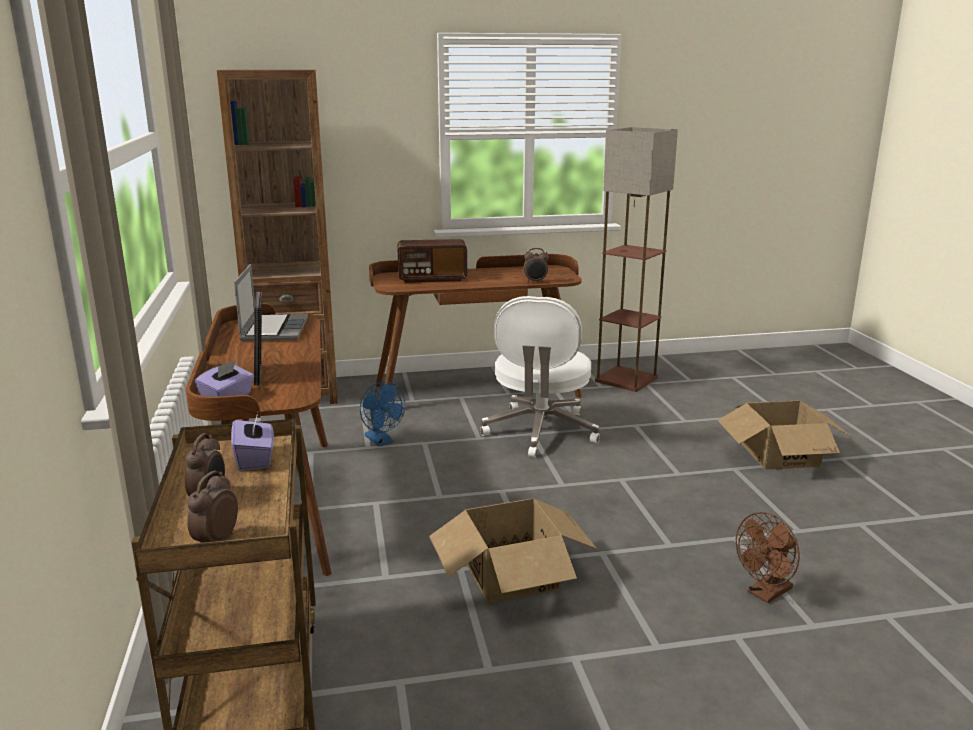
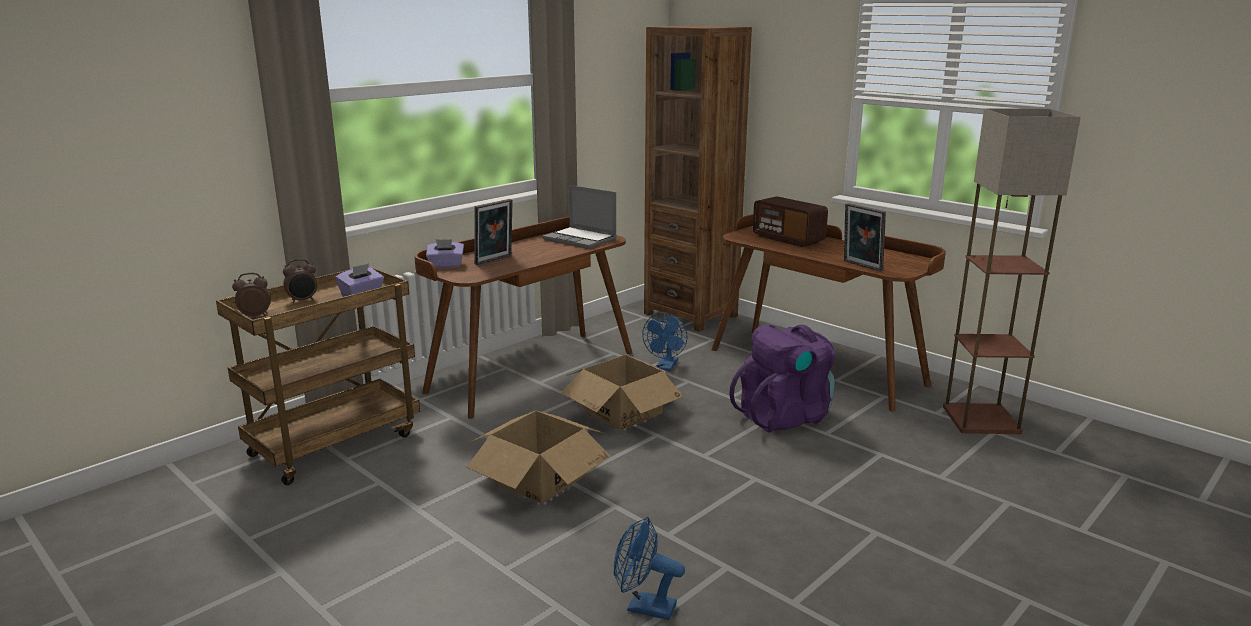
camera: 55 degrees right, 0 degrees up
(274, 329) = (581, 239): laptop -> laptop turned 75 degrees clockwise
(535, 282) = (861, 266): alarm clock -> picture frame
(540, 432) = (785, 416): white office chair -> purple backpack
(765, 594) = (644, 607): brown fan -> blue fan
(780, 455) = (960, 554): cardboard box -> cardboard box (623, 411)

